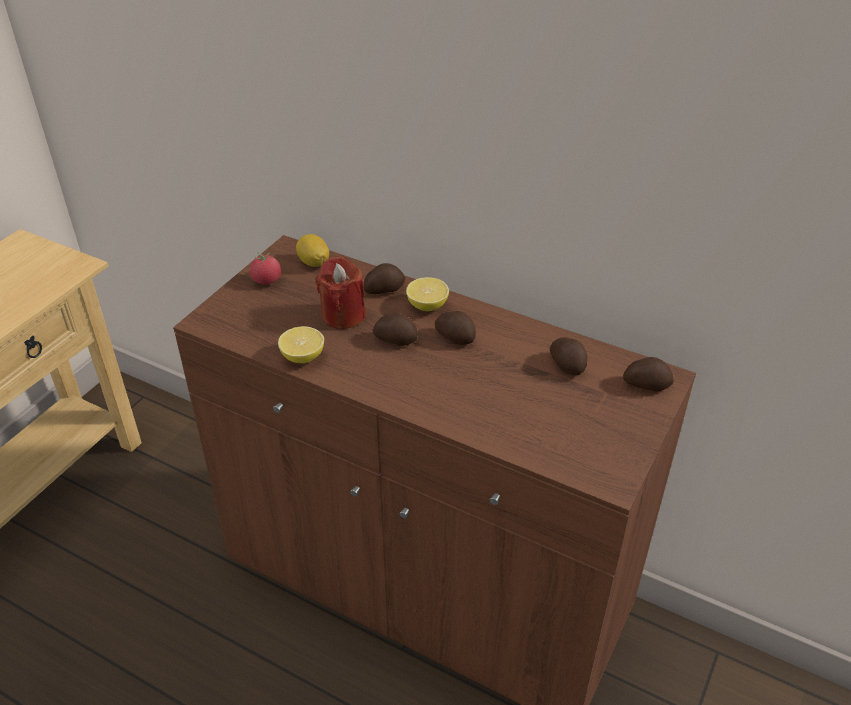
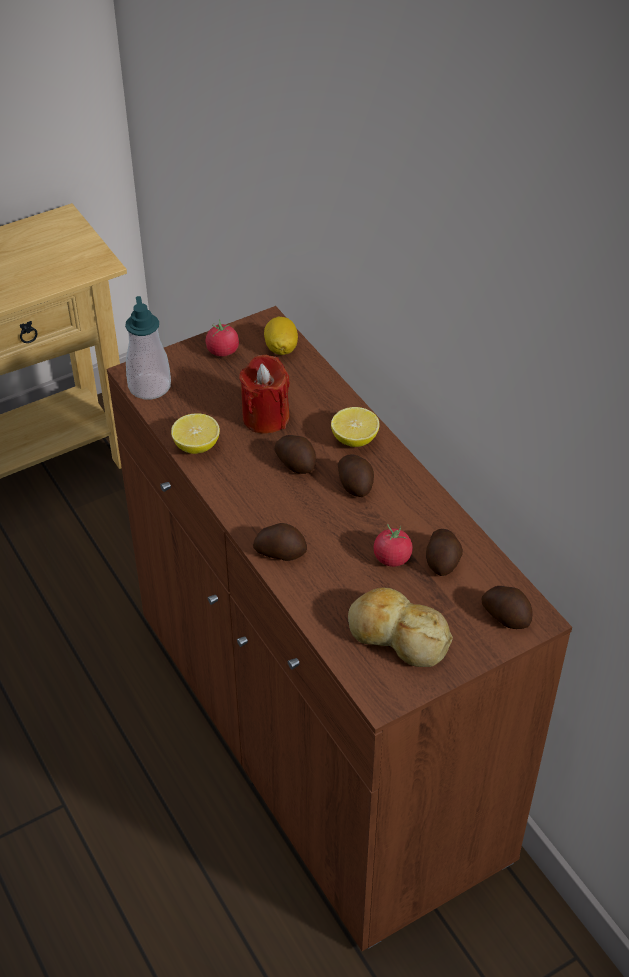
camera: 30 degrees right, 5 degrees up
(224, 327) = (149, 387): none -> soap dispenser
(384, 289) = (326, 404): potato -> potato (280, 551)
(529, 378) = (392, 558): none -> tomato
(584, 432) = (398, 636): none -> bread

